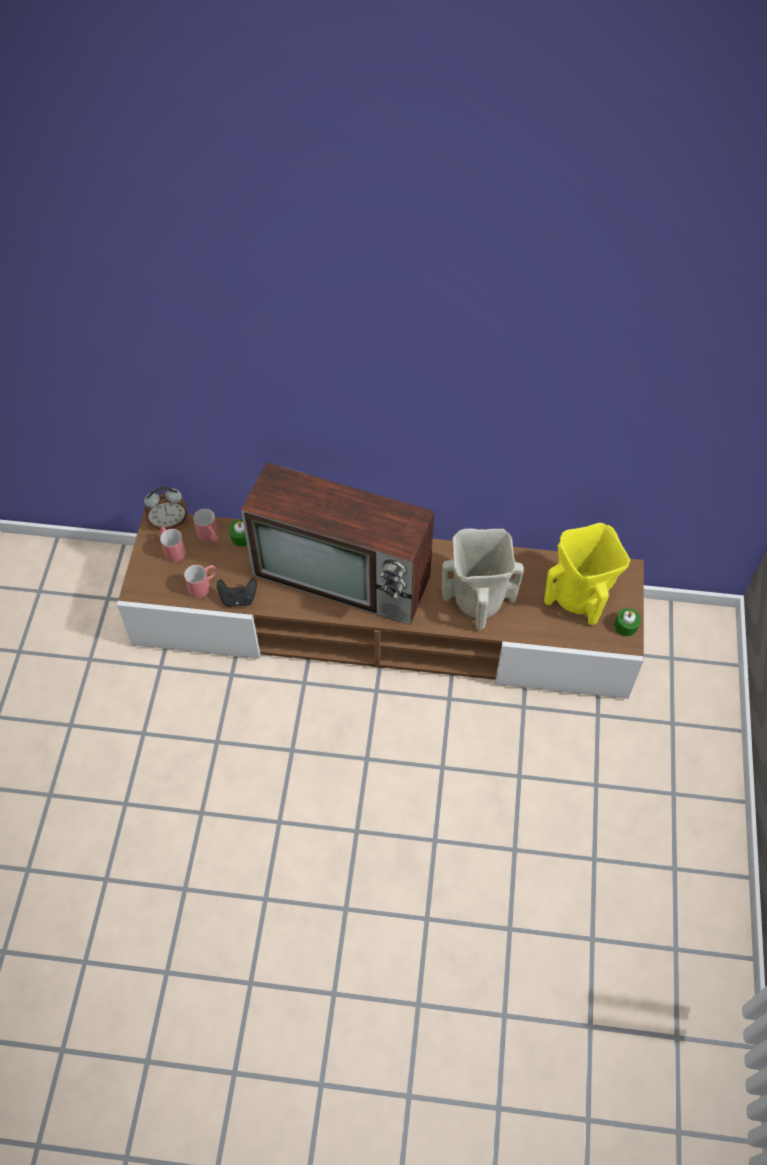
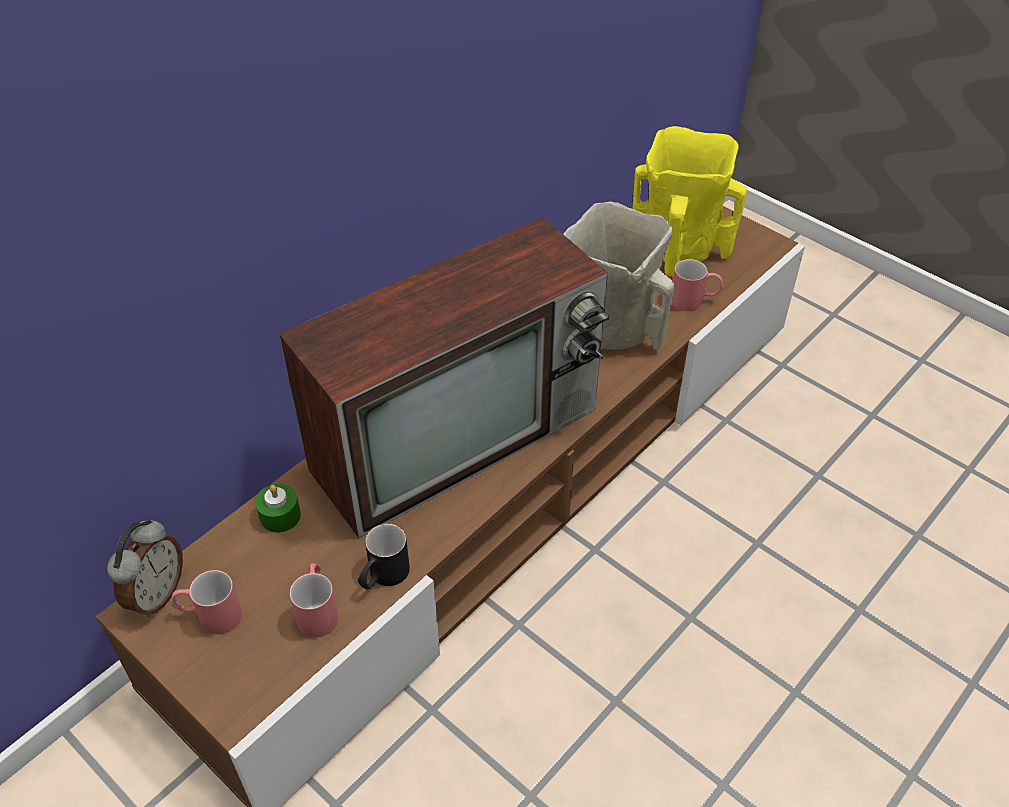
camera: 55 degrees left, 10 degrees down
(210, 537) = (239, 554): red mug -> red mug (694, 301)
(238, 599) = (383, 577): black game controller -> black mug
(625, 626) = (749, 235): green candle -> none

